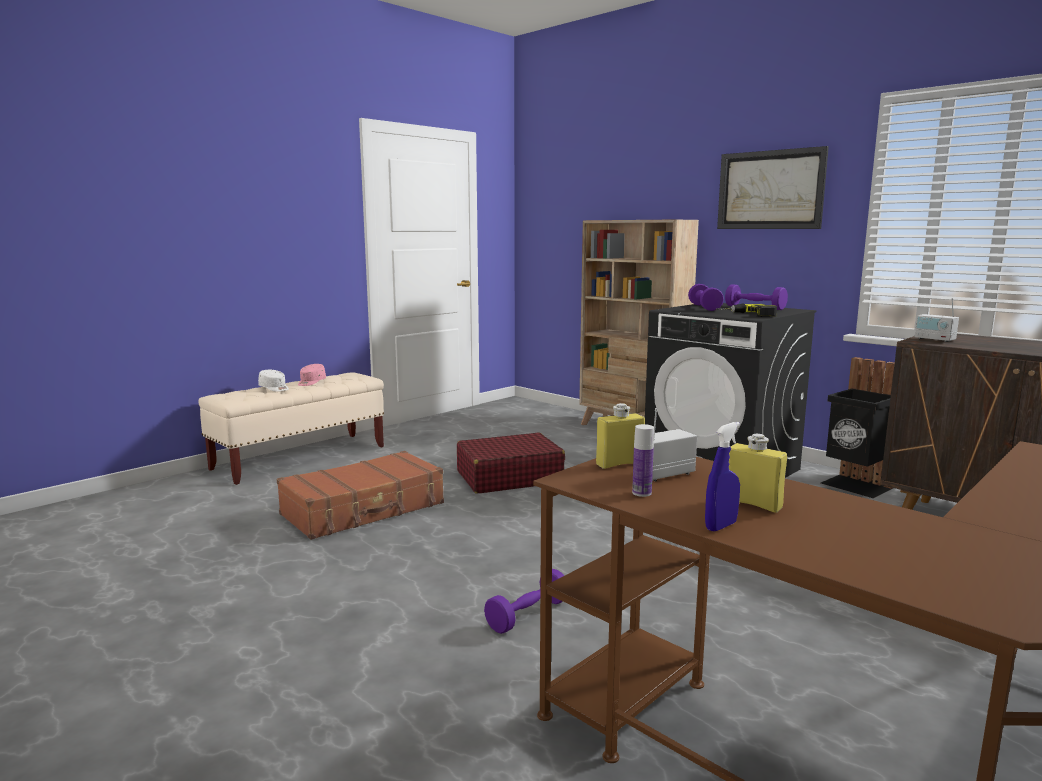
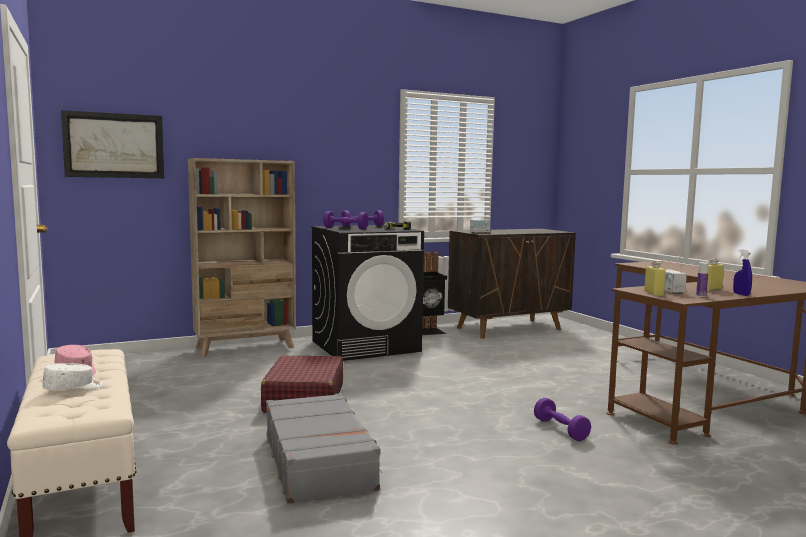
camera: 70 degrees left, 5 degrees down
(364, 509) = (319, 461): brown suitcase -> grey suitcase
(770, 190) = (337, 142): picture -> picture (114, 145)

